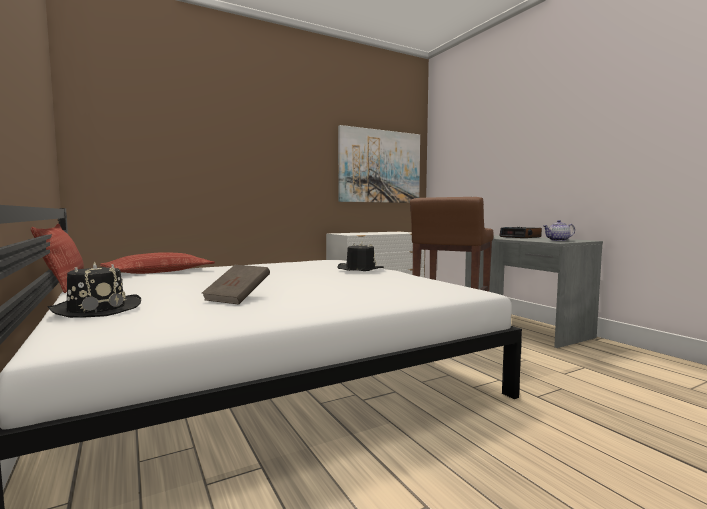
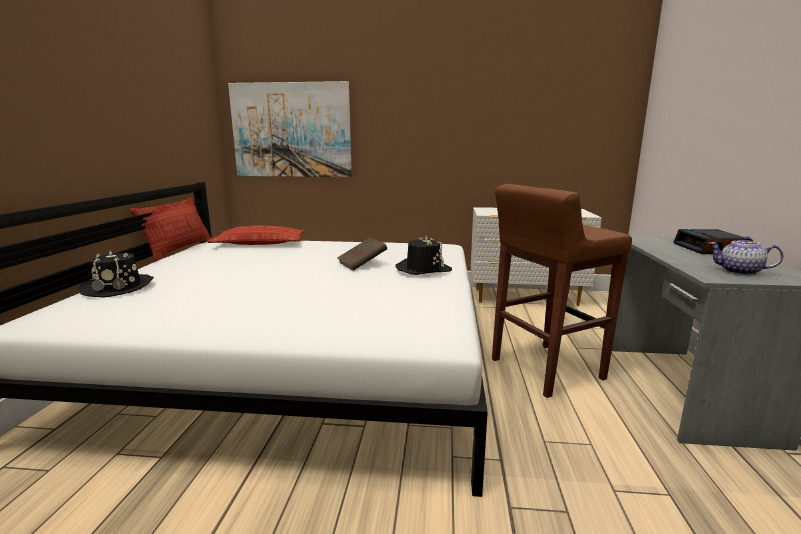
camera: 35 degrees right, 10 degrees up
(237, 298) = (218, 294): brown book -> brown book (362, 264)
(380, 166) = (560, 120): picture -> picture (291, 130)

